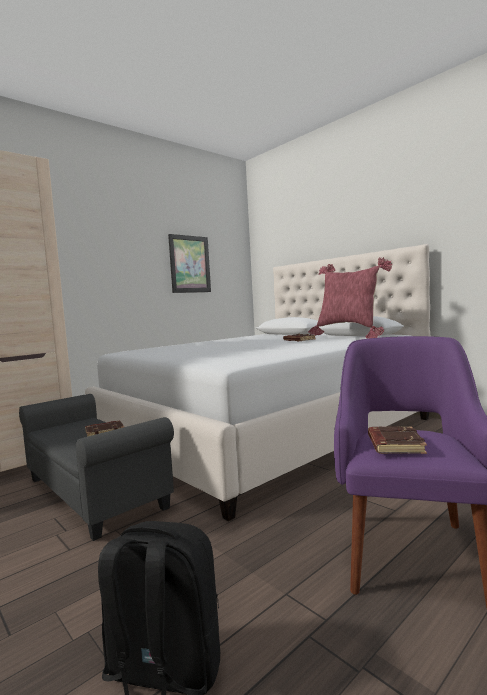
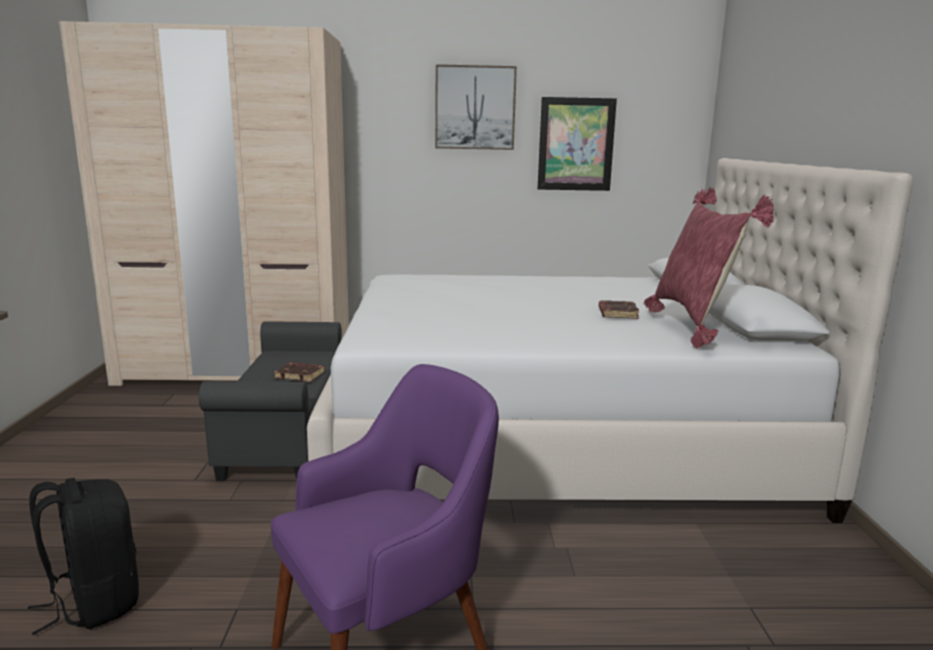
camera: 40 degrees right, 10 degrees up
(129, 238) = (475, 108): none -> picture
(394, 445) = (341, 515): brown book -> none

